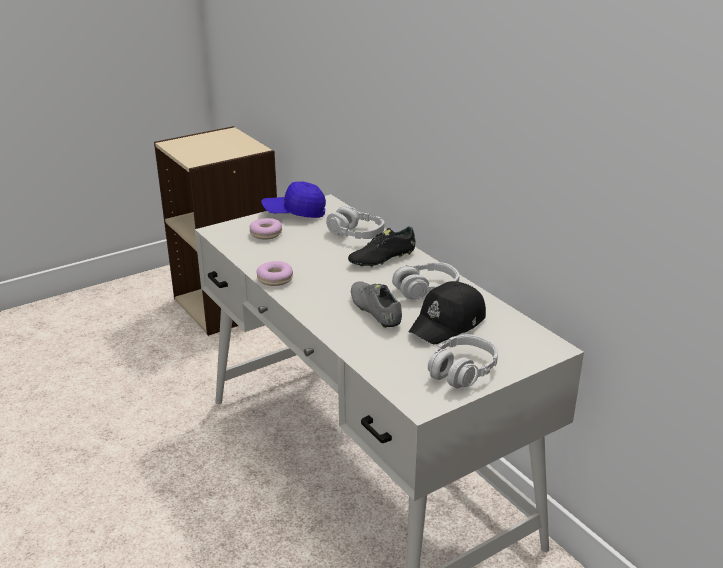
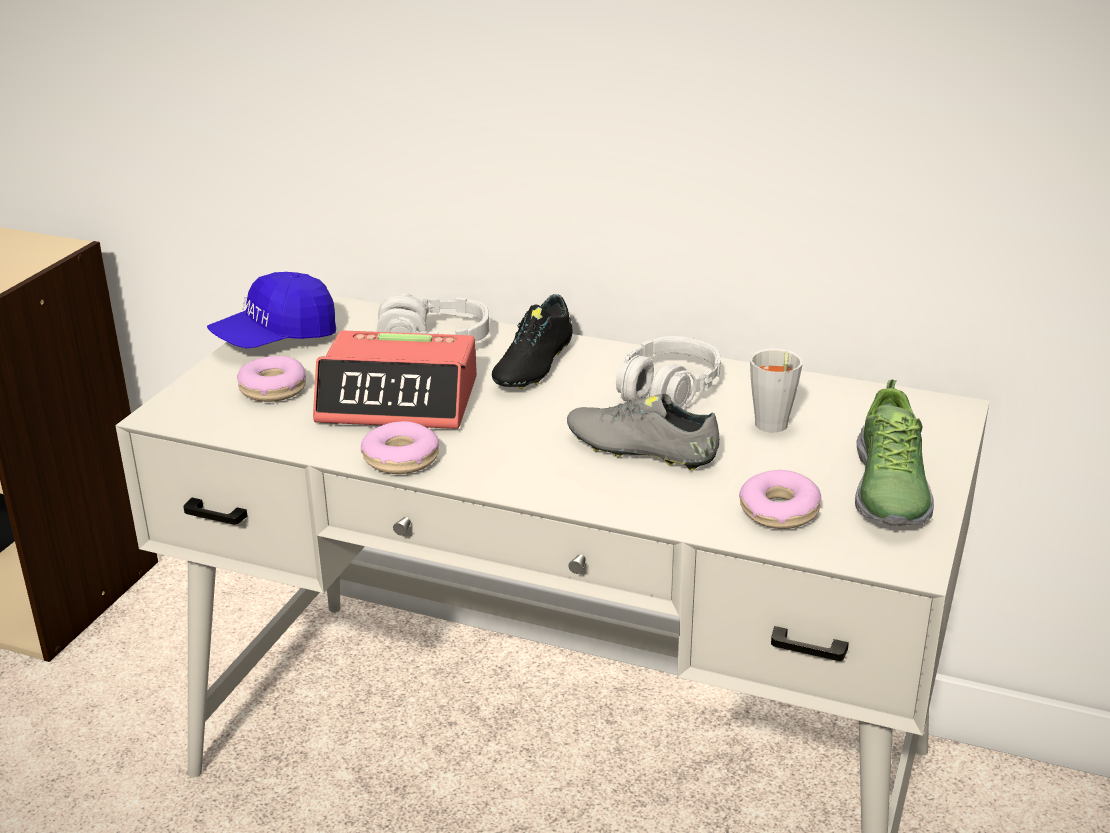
camera: 35 degrees left, 0 degrees up
(307, 254) = (399, 400): none -> alarm clock
(396, 360) = (778, 511): none -> donut
(448, 323) = (770, 428): black cap -> grey cup
(462, 371) = (888, 489): grey headphones -> shoe

